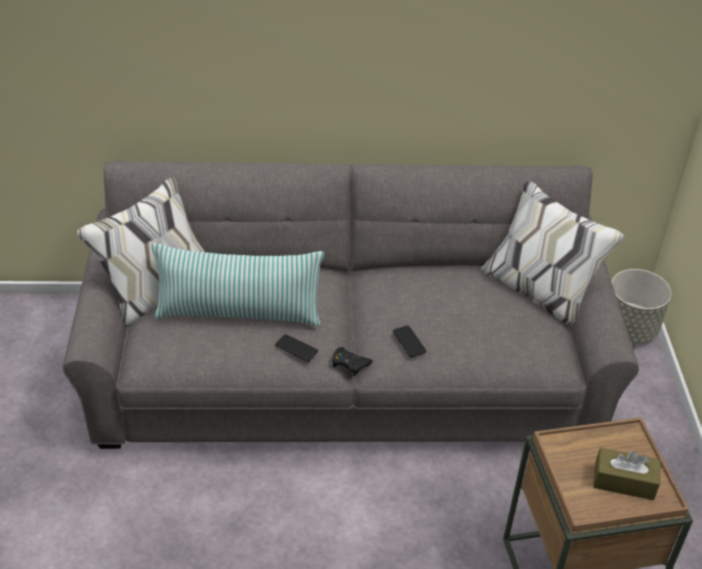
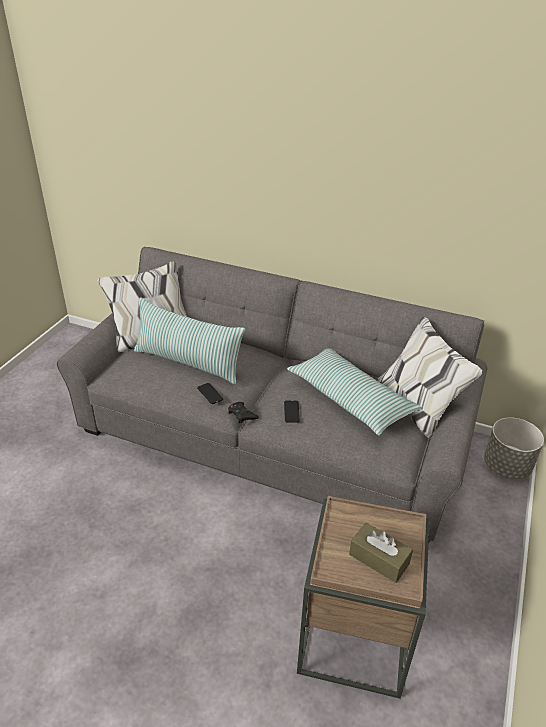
camera: 25 degrees right, 5 degrees down
(466, 304) = (350, 399): none -> pillow

